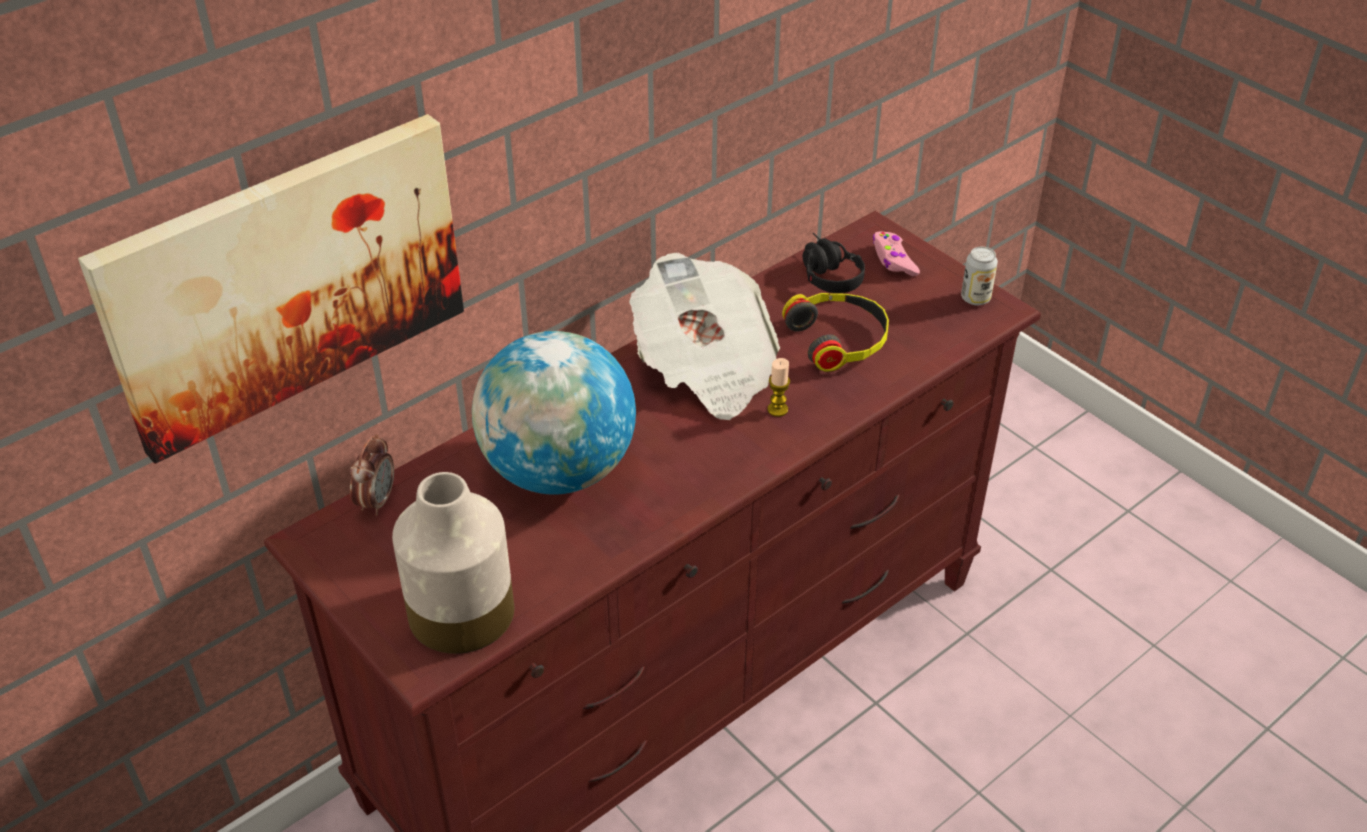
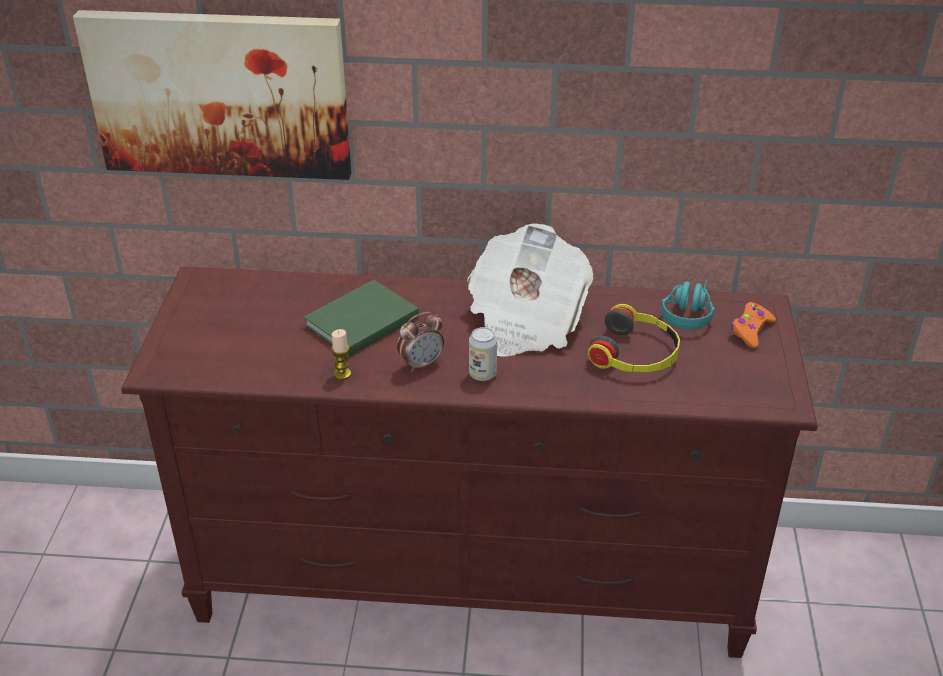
camera: 45 degrees right, 5 degrees down
(376, 501) = (251, 280): alarm clock -> alarm clock (421, 364)
(461, 612) = (208, 358): beige vase -> none
(558, 470) = (358, 322): globe -> green book
(777, 409) = (531, 368): candle -> candle (342, 374)
(825, 273) = (688, 311): black headphones -> turquoise headphones
(893, 260) = (750, 330): pink game controller -> orange game controller
(975, 298) = (776, 386): can -> can (482, 374)

